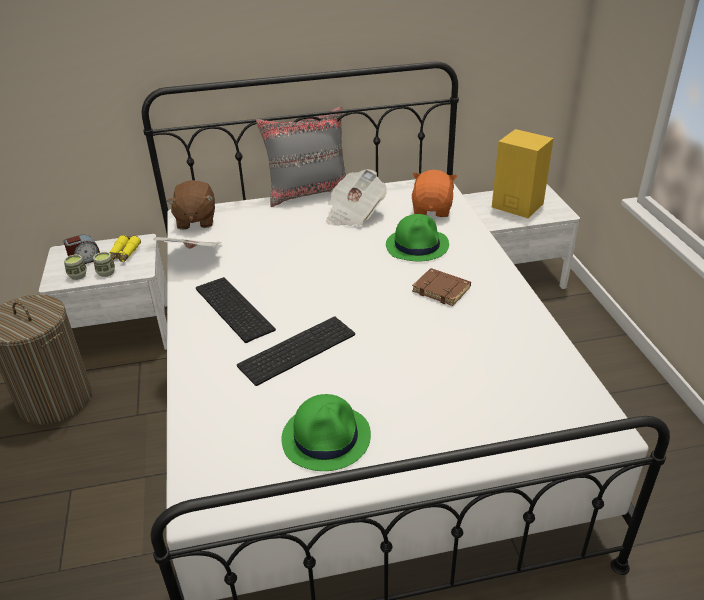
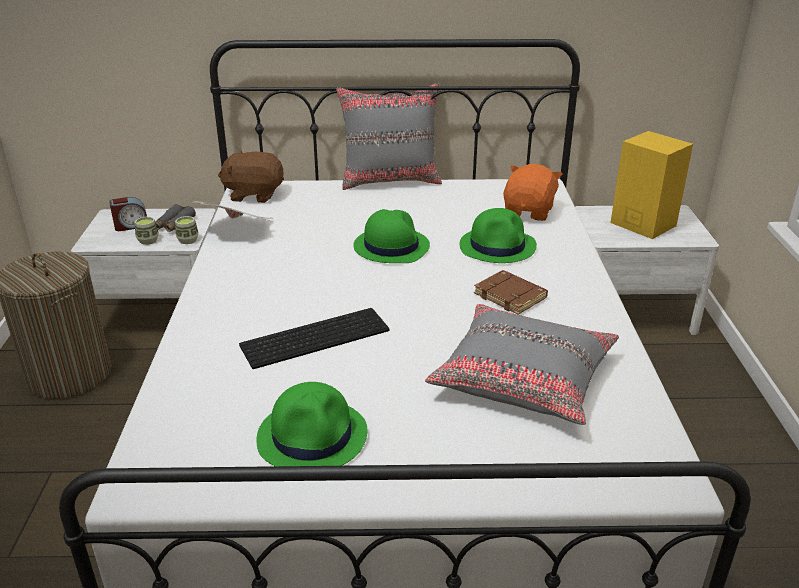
camera: 10 degrees right, 5 degrees down
(78, 275) = (117, 240): cup -> cup (188, 240)
(124, 254) = (173, 225): yellow binoculars -> grey binoculars
(195, 220) = (254, 194): brown plush toy -> brown plush toy turned 90 degrees clockwise
(231, 309) = (257, 286): keyboard -> none
(330, 256) = (391, 246): none -> green hat
(354, 214) = (434, 206): newspaper -> none
(473, 360) = (523, 377): none -> grey pillow

